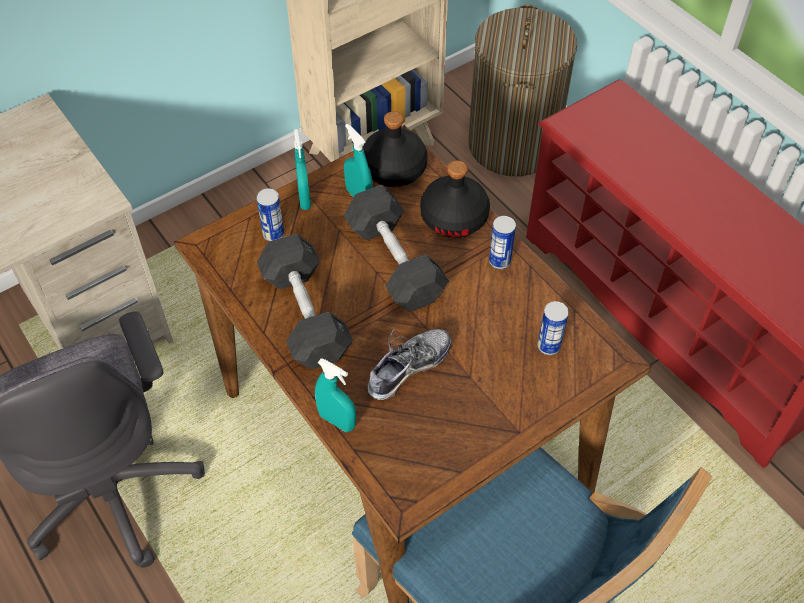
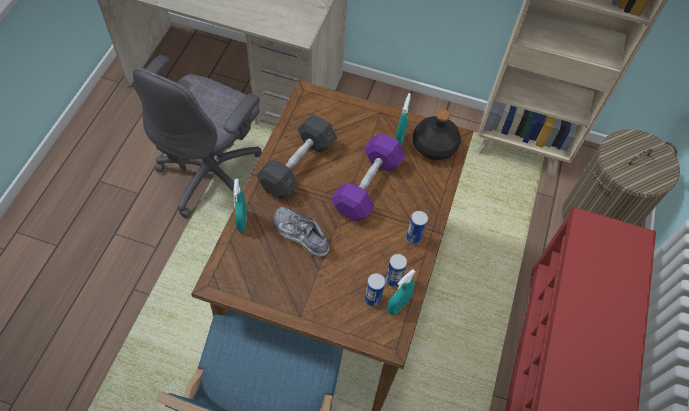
camera: 50 degrees right, 5 degrees up
(273, 234) = (338, 118): can -> can (393, 280)
(304, 199) = (375, 117): turquoise spray bottle -> turquoise spray bottle (398, 305)
(395, 263) = (367, 186): grey dumbbell -> purple dumbbell
(408, 368) = (301, 235): shoe -> shoe turned 150 degrees counterclockwise
(454, 217) = (426, 196): black bottle -> none

